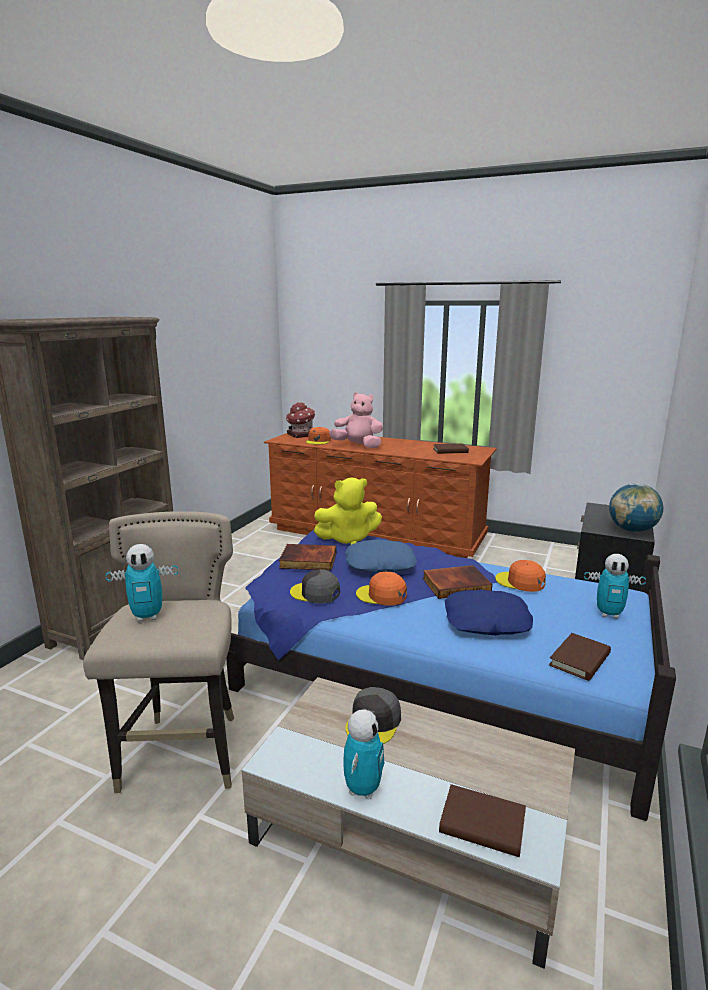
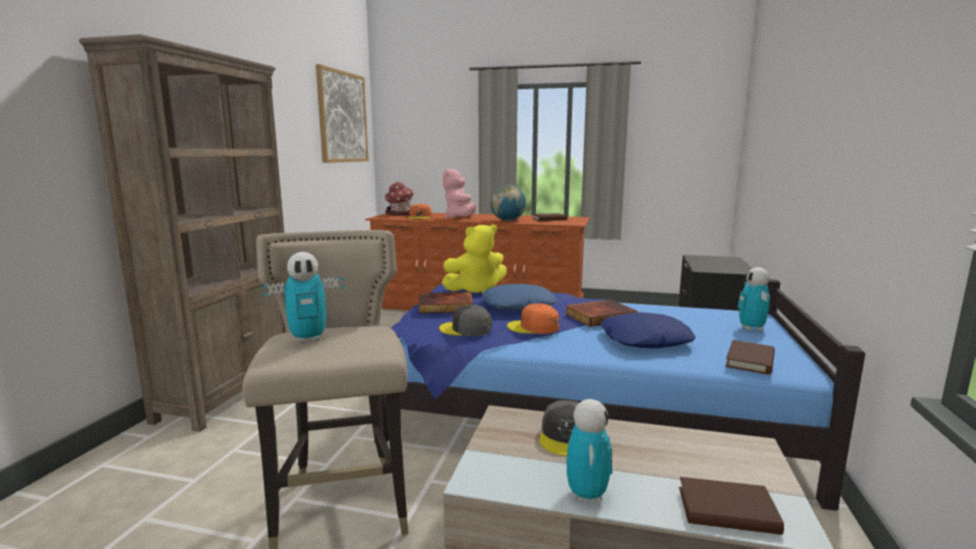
camera: 10 degrees left, 5 degrees down
(244, 337) = (342, 117): none -> picture
(358, 446) = (460, 219): pink plush toy -> pink plush toy turned 105 degrees counterclockwise
(520, 582) = (658, 311): orange cap -> none
(609, 614) = (751, 328): toy robot -> toy robot turned 90 degrees clockwise
(632, 530) = (735, 269): globe -> globe (508, 220)

